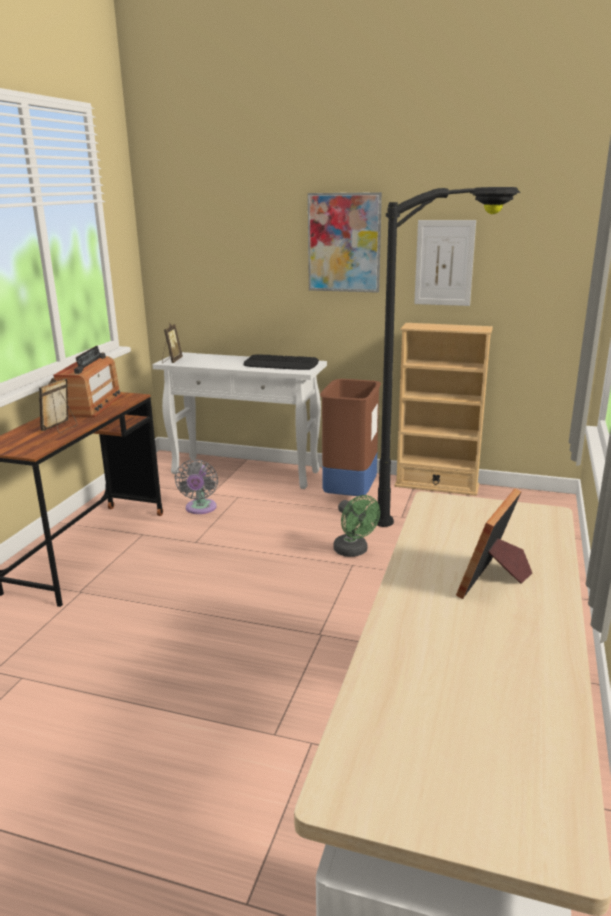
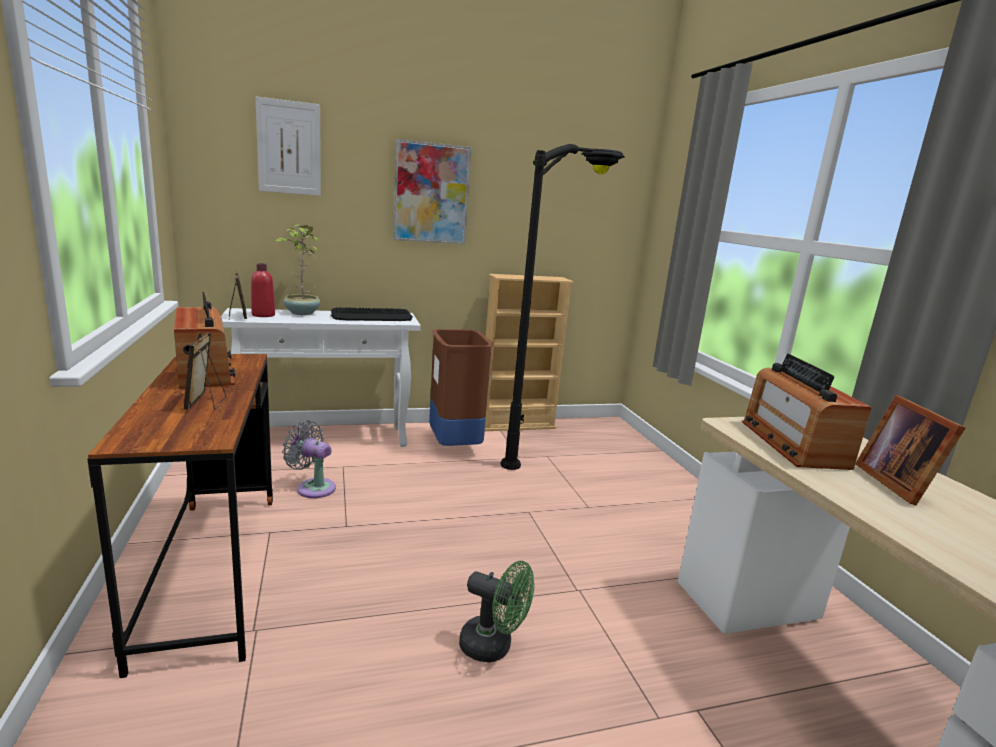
camera: 35 degrees left, 5 degrees down
(193, 359) = (263, 315): none -> red bottle
(200, 509) = (313, 487): grey fan -> grey fan turned 150 degrees clockwise
(226, 358) = (301, 313): none -> potted plant
(354, 551) = (516, 498): green fan -> green fan (493, 647)
(444, 263) = (524, 219): picture -> picture (289, 148)
(463, 528) = (792, 444): none -> radio

